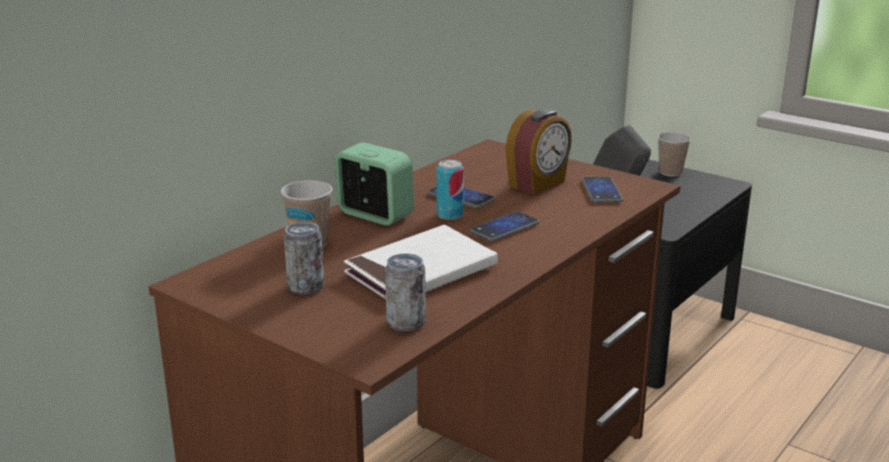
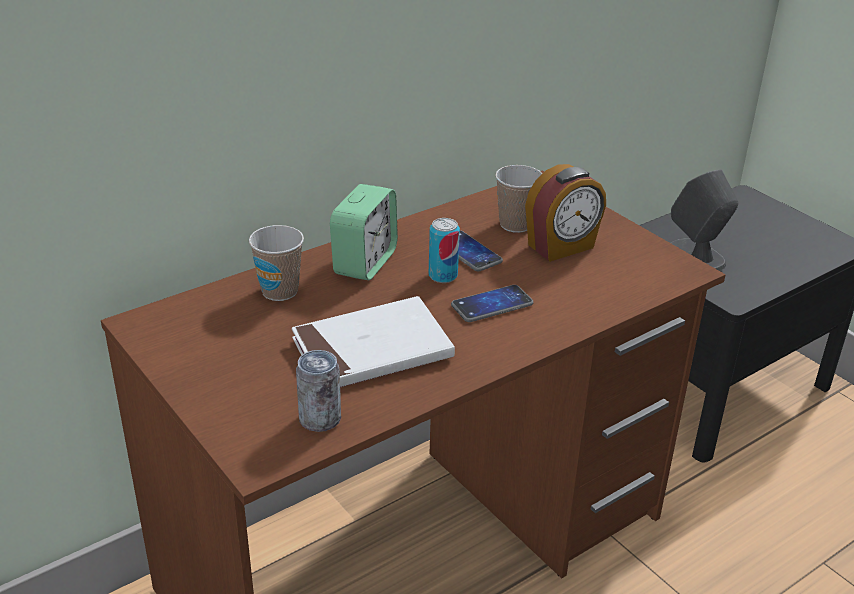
camera: 15 degrees right, 10 degrees up
(305, 287) = (246, 350): can -> none
(375, 215) = (365, 263): alarm clock -> alarm clock turned 60 degrees clockwise
(601, 191) = (628, 268): phone -> none
(670, 172) = (781, 217): cup -> cup (515, 224)

